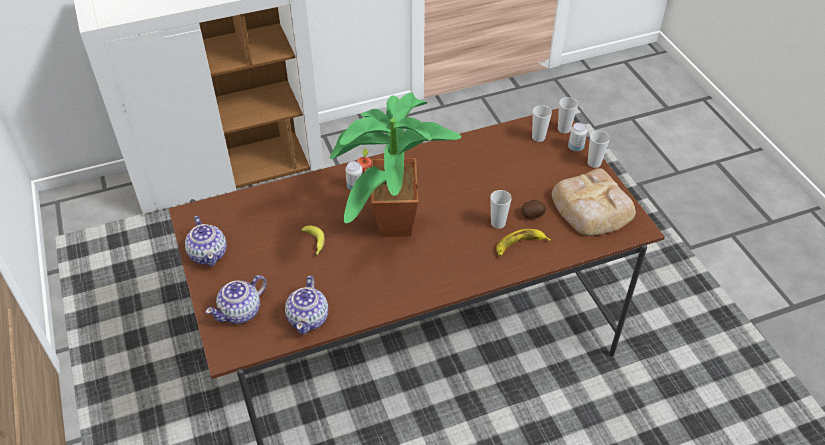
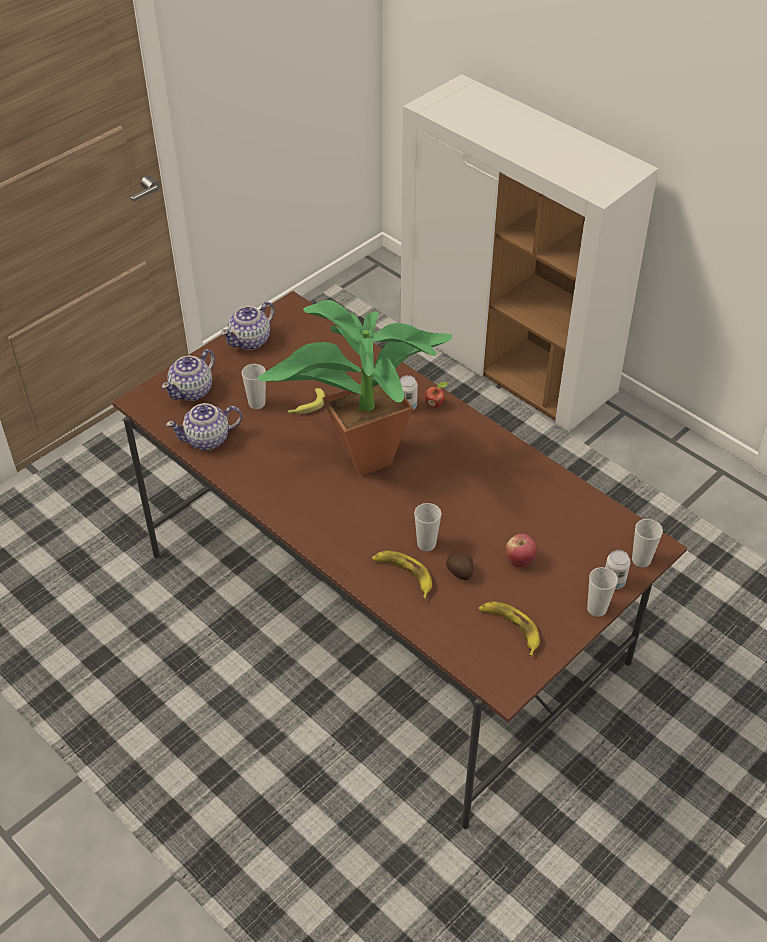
camera: 65 degrees right, 0 degrees up
(241, 312) = (192, 390): teapot -> teapot turned 75 degrees counterclockwise
(537, 183) = (519, 561): none -> apple
(538, 137) = (605, 538): cup -> cup (257, 403)
(592, 208) = (510, 628): bread -> banana

